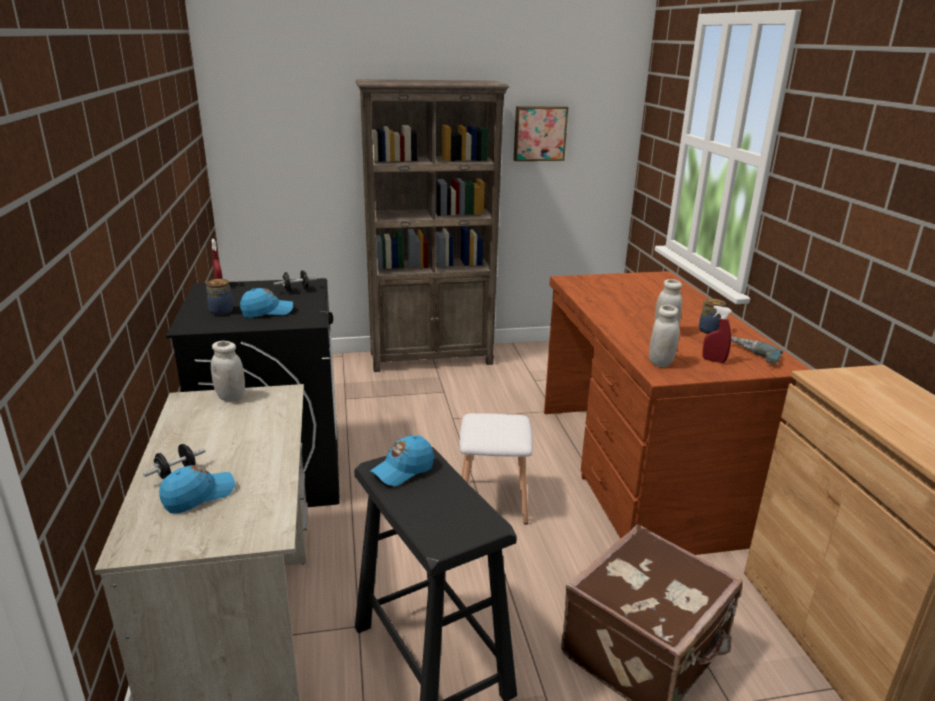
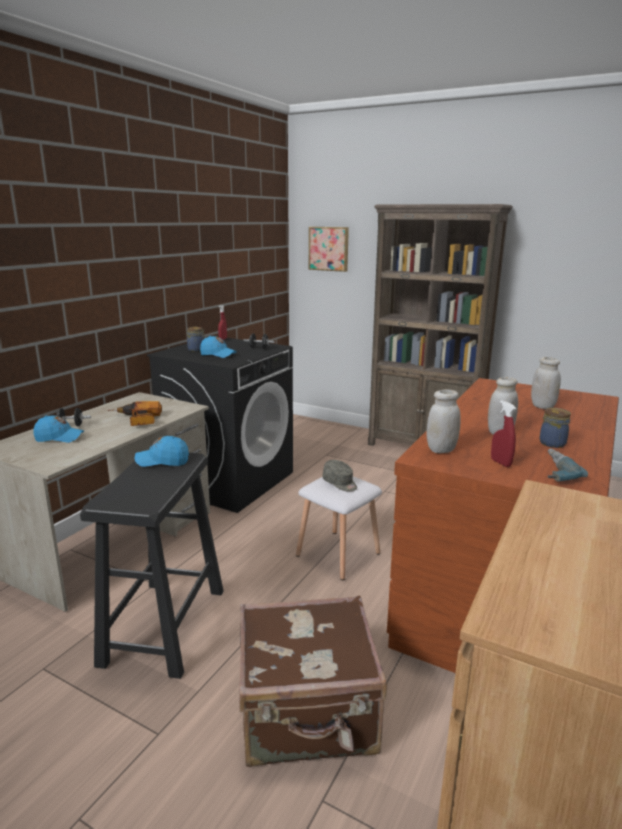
camera: 40 degrees right, 5 degrees down
(231, 397) = (160, 401): white jar -> white jar (542, 406)
(256, 433) = (137, 421): none -> power drill
(496, 425) = (340, 483): none -> grey cap
(539, 133) = (554, 256): picture -> picture (329, 248)

